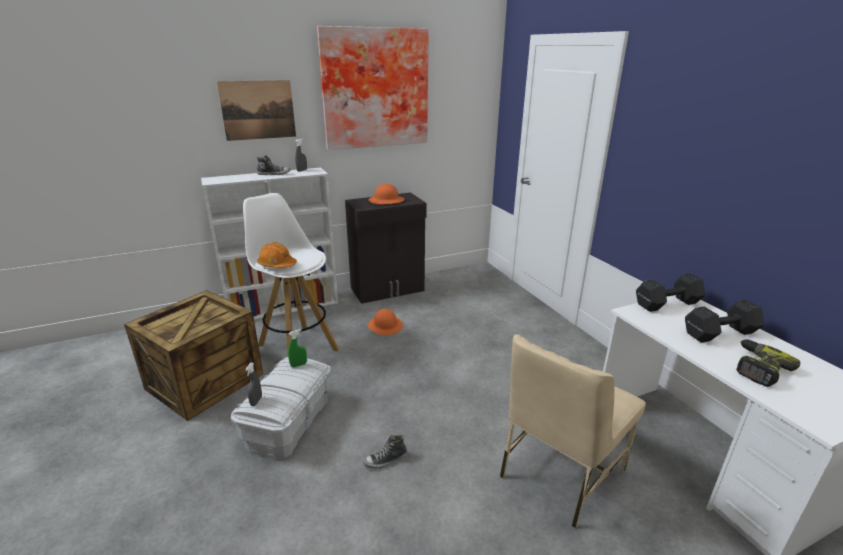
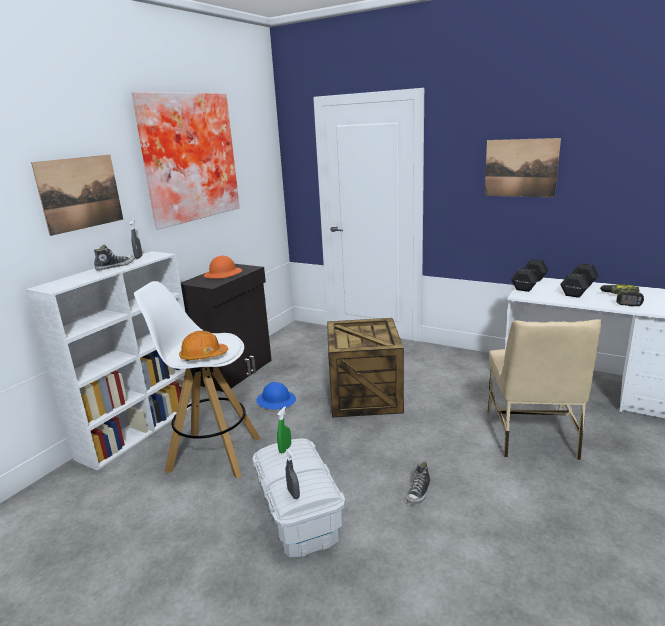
camera: 35 degrees left, 5 degrees down
(204, 381) = (150, 531): crate -> crate (363, 395)
(385, 326) = (276, 400): orange hard hat -> blue hard hat
(711, 151) = (520, 168): none -> picture

